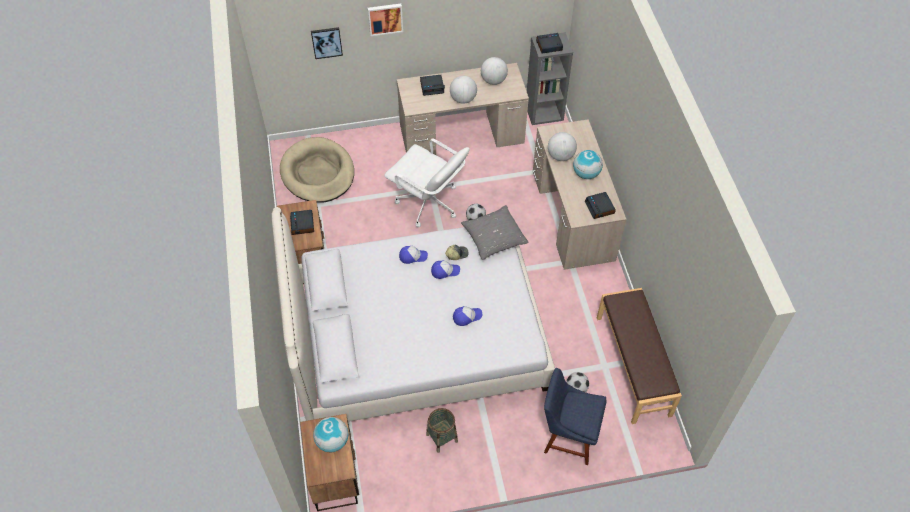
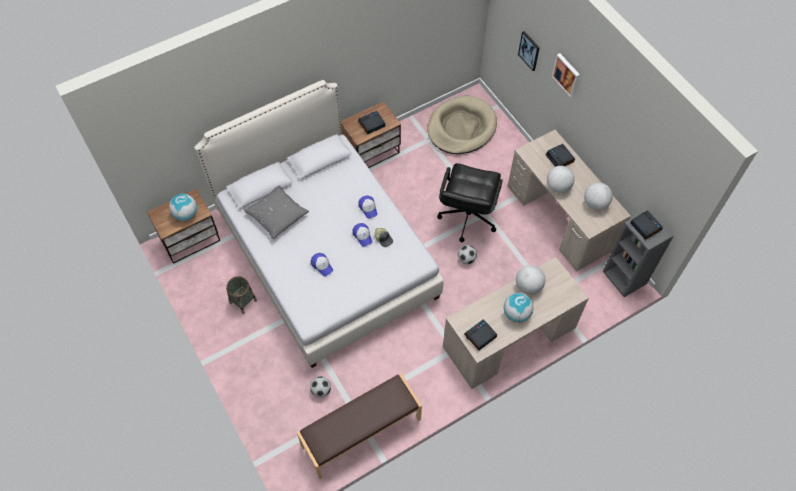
camera: 70 degrees right, 5 degrees up
(428, 203) = (467, 217): white office chair -> black office chair
(494, 237) = (413, 261): grey pillow -> grey pillow (277, 215)
(567, 437) = (272, 395): blue chair -> none

